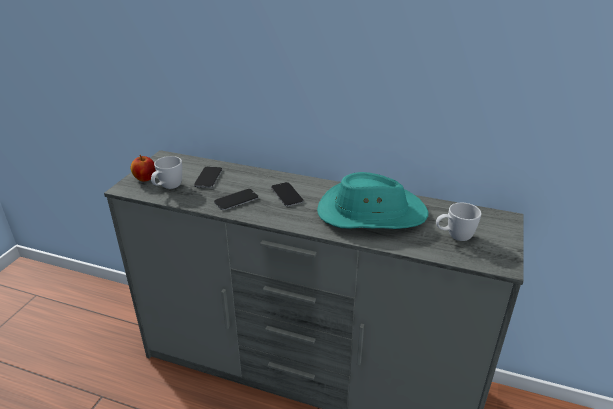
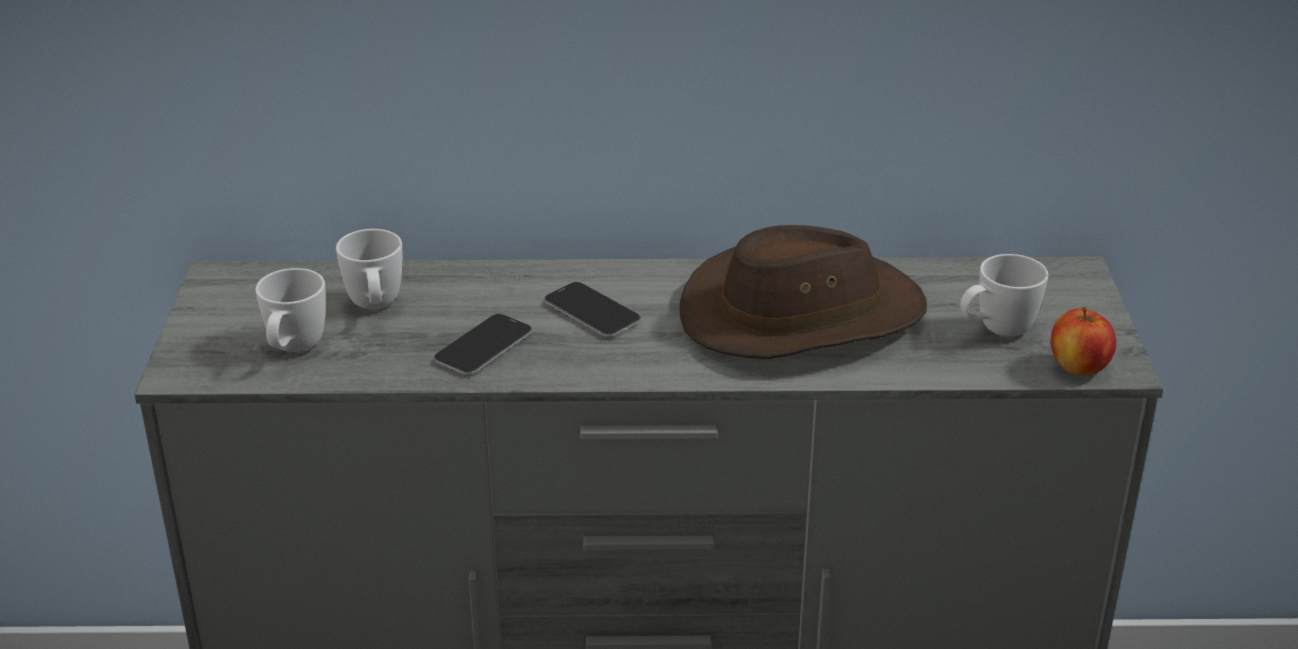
camera: 20 degrees left, 0 degrees up
(145, 178) = (215, 339): apple -> apple (1079, 367)
(208, 178) = (375, 307): phone -> white mug
(371, 212) = (800, 314): turquoise hat -> brown hat

